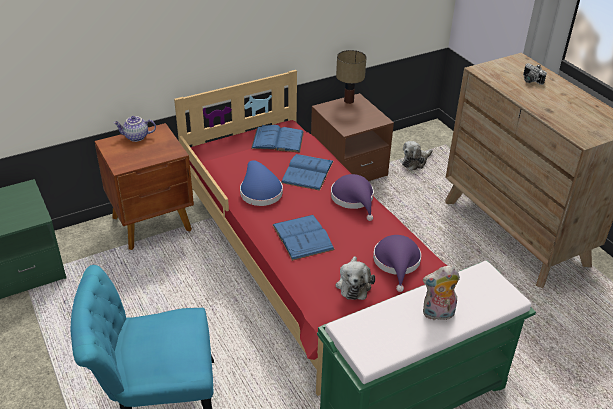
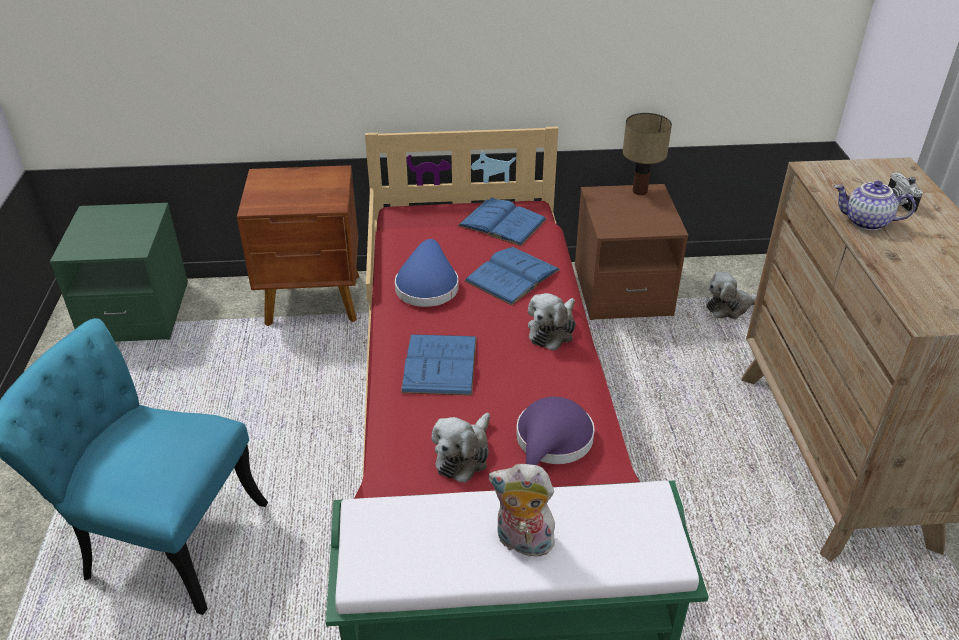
camera: 25 degrees right, 0 degrees up
(136, 137) = (300, 175): teapot -> teapot (866, 222)
(354, 199) = (552, 330): purple hat -> plush toy

